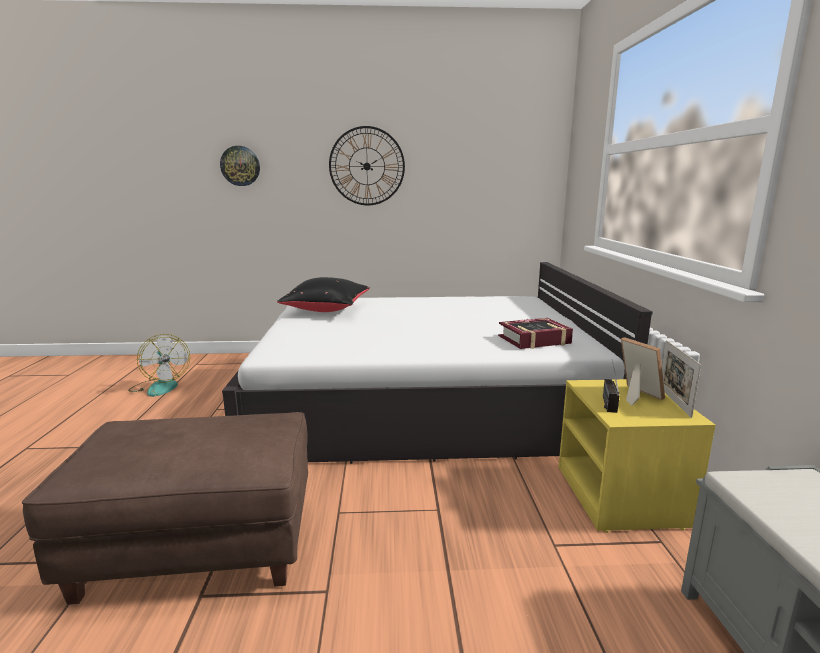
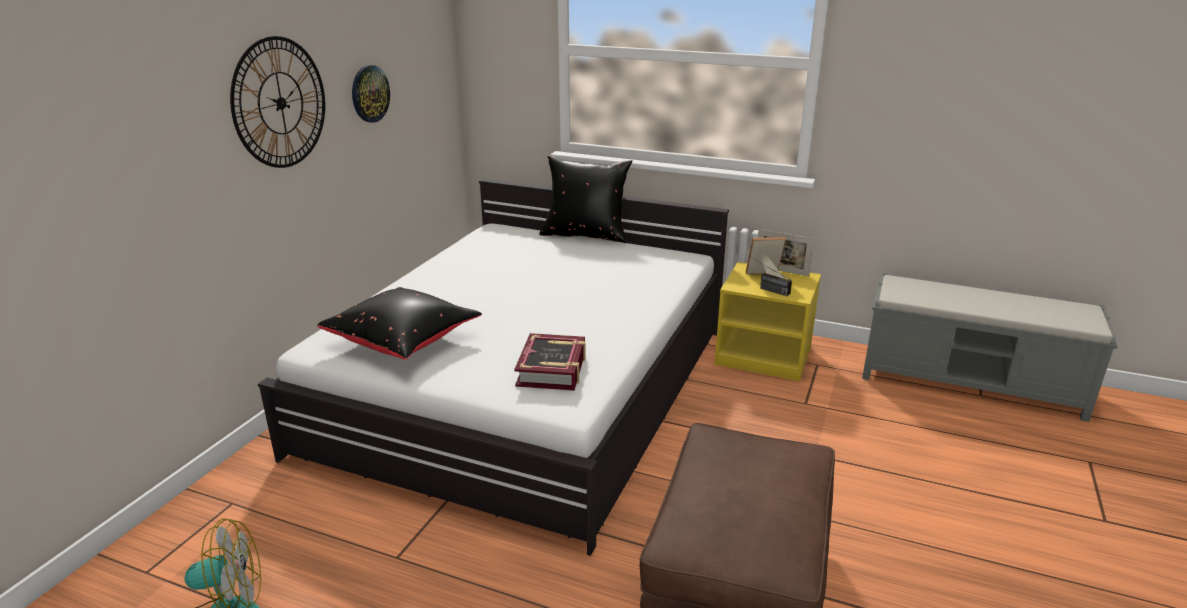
camera: 65 degrees left, 10 degrees up
(240, 166) = (87, 154): wall clock -> wall clock (369, 93)
(534, 340) = (644, 268): book -> book (552, 369)
(567, 316) = (585, 235): none -> black pillow

